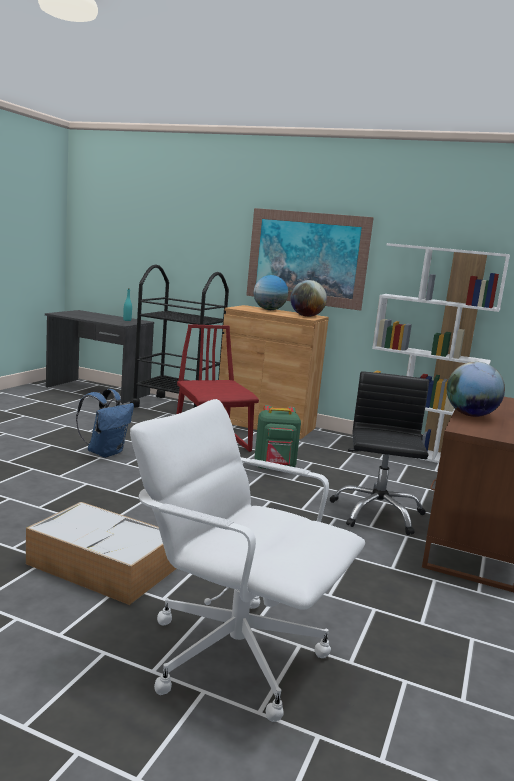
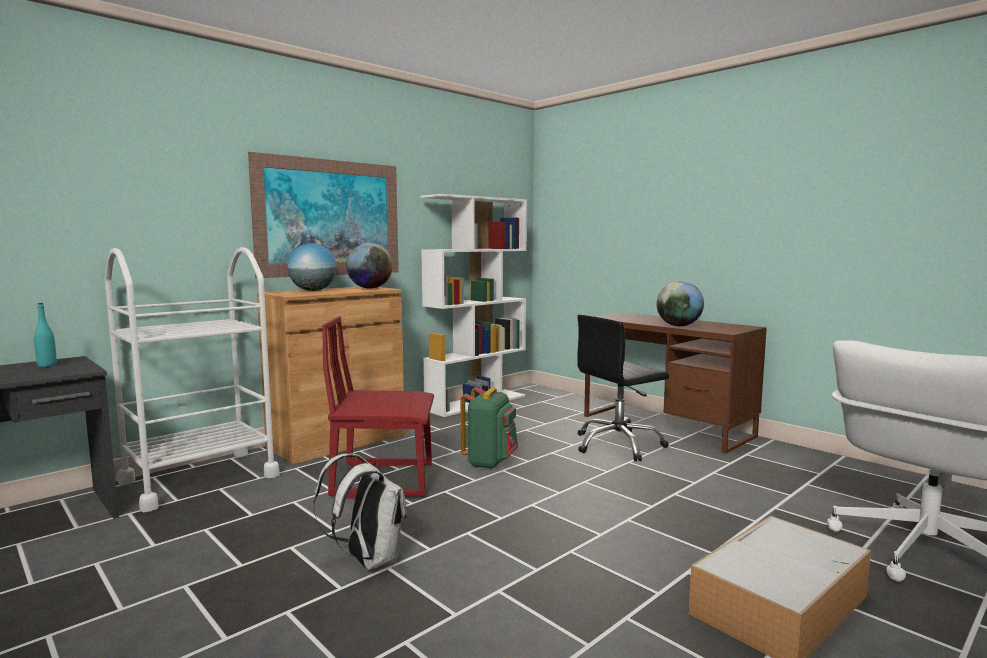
camera: 65 degrees left, 5 degrees down
(105, 452) = (368, 560): blue backpack -> white backpack
(176, 407) = (200, 479): black cart -> white cart
(376, 513) = (618, 445): black office chair -> black office chair turned 60 degrees counterclockwise

